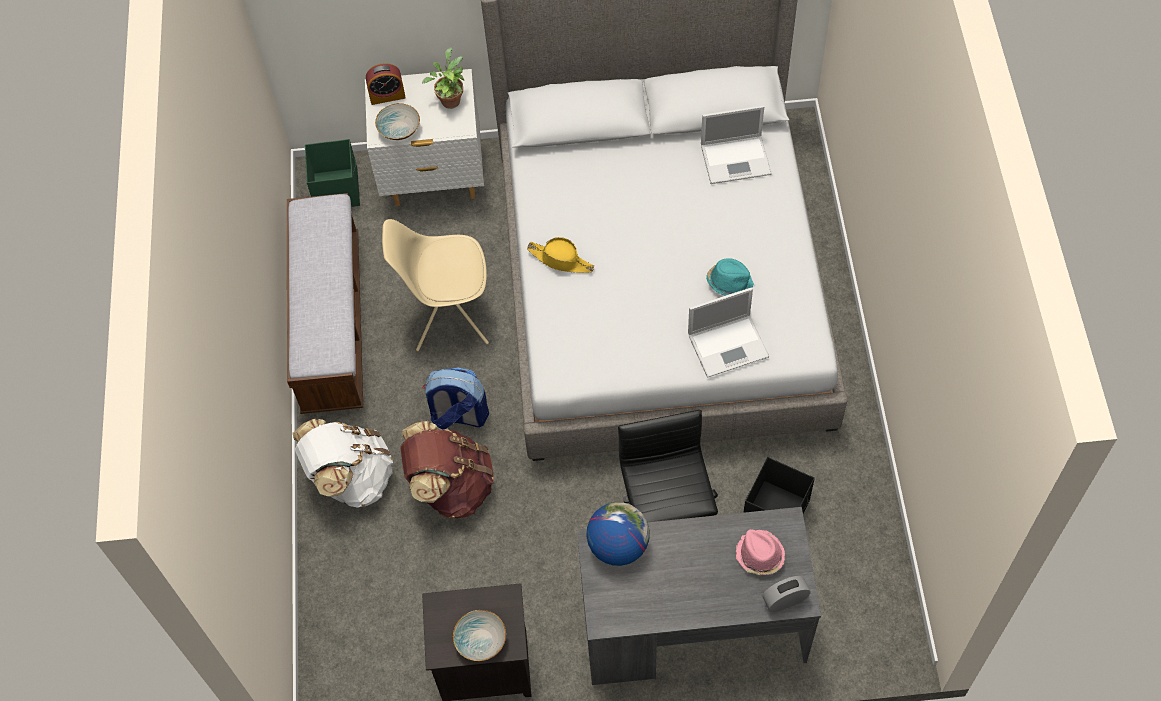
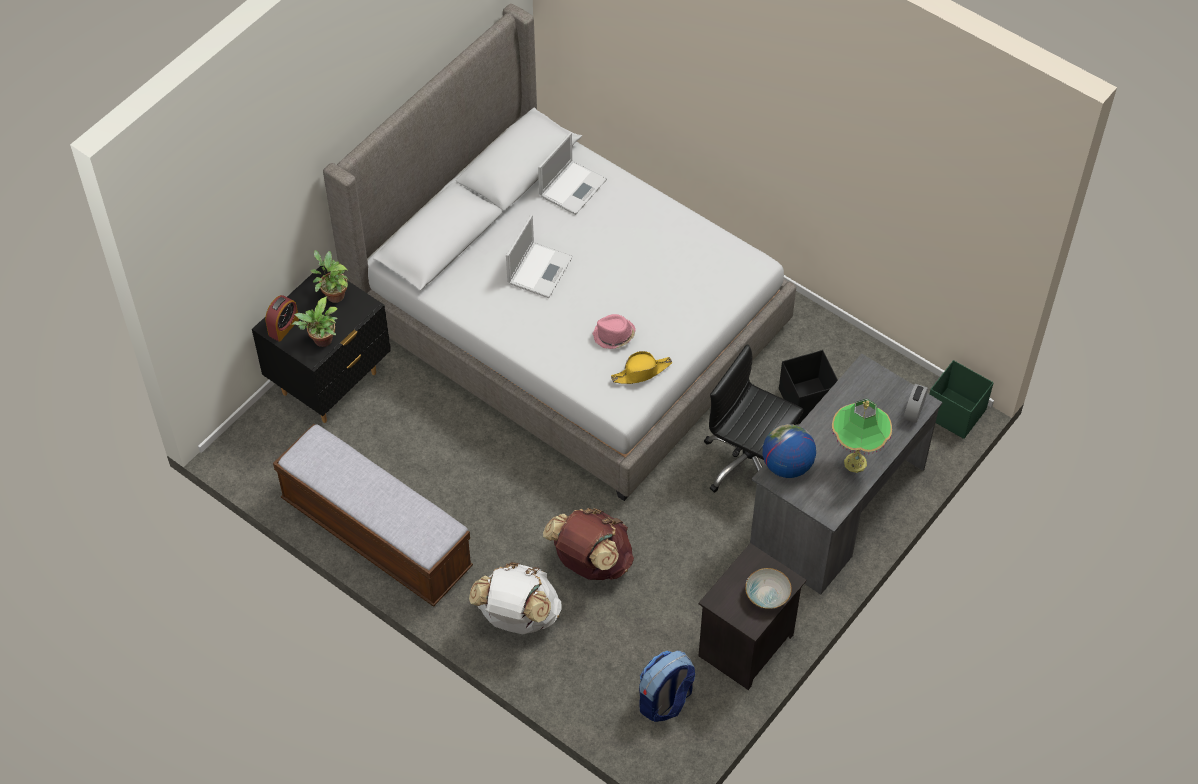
camera: 50 degrees left, 5 degrees down
(337, 189) = (265, 447): green storage box -> green storage box (954, 412)
(399, 129) = (321, 341): bowl -> potted plant
(434, 180) = (330, 384): white nightstand -> black nightstand
(448, 317) = (455, 462): beige chair -> none
(458, 415) = (540, 516): backpack -> backpack (665, 701)
(561, 260) = (538, 336): yellow hat -> yellow hat (641, 372)
(677, 598) = (855, 463): none -> table lamp
(729, 282) = (660, 264): turquoise hat -> none
(729, 345) = (705, 301): laptop -> laptop (540, 269)
(759, 555) = (871, 399): pink hat -> pink hat (613, 335)

